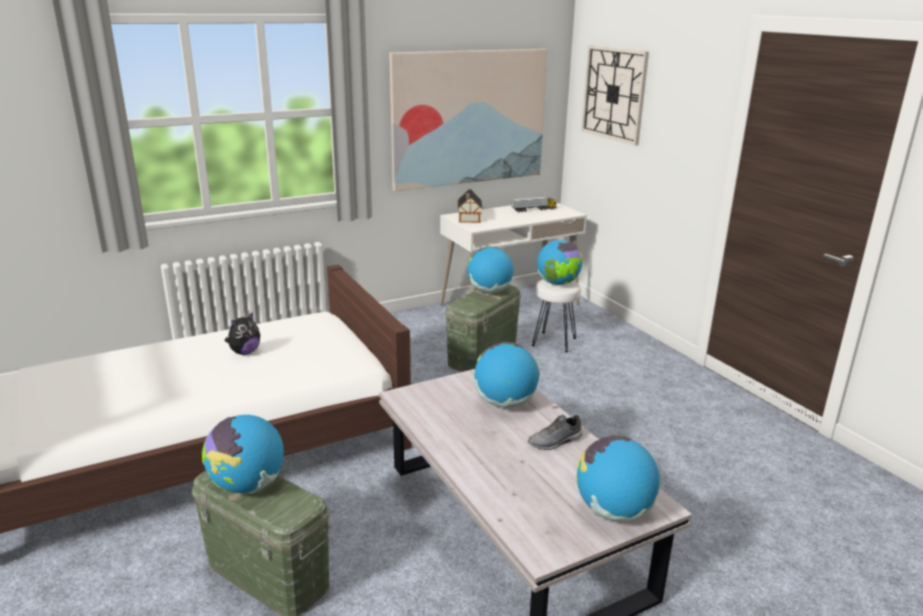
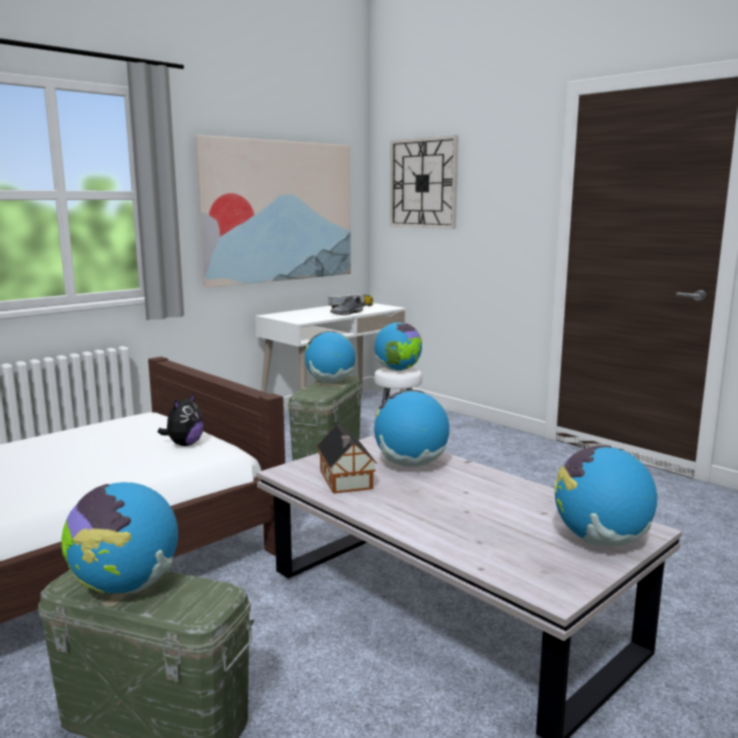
camera: 15 degrees left, 10 degrees down
(244, 352) = (63, 454): plush toy -> plush toy (184, 444)
(469, 218) = (288, 316): toy house -> toy house (345, 480)
(555, 442) = (490, 490): grey shoe -> grey shoe (347, 313)

